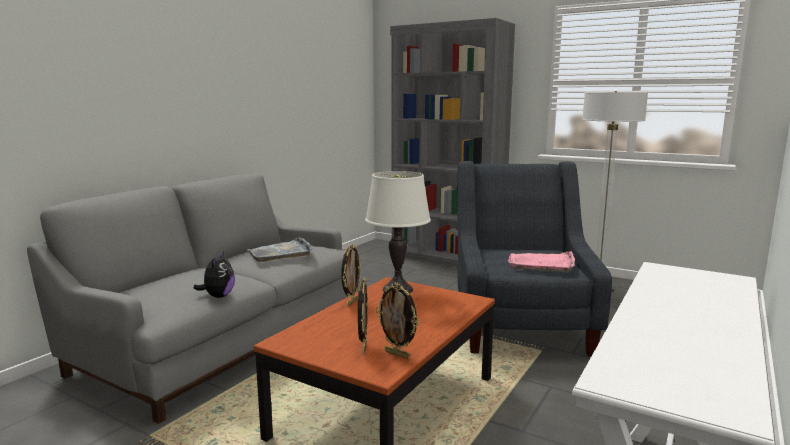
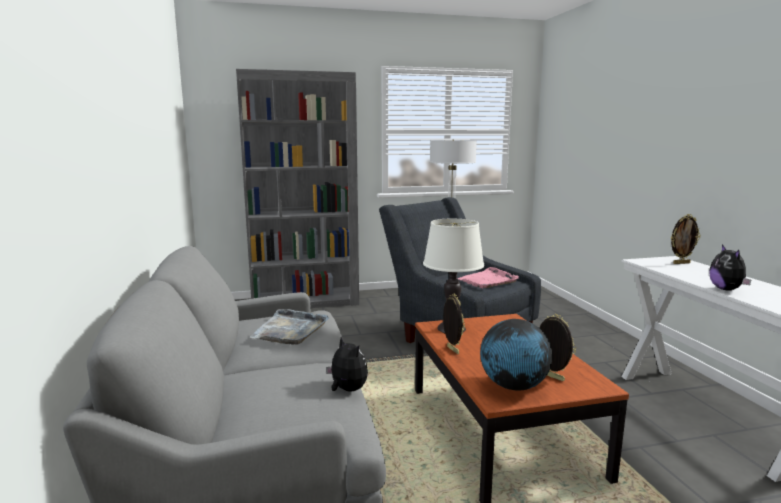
camera: 45 degrees left, 0 degrees up
(317, 340) = (513, 386): none -> globe
(397, 354) = (575, 371): picture frame -> picture frame (681, 263)
(640, 320) = (727, 289): none -> plush toy

